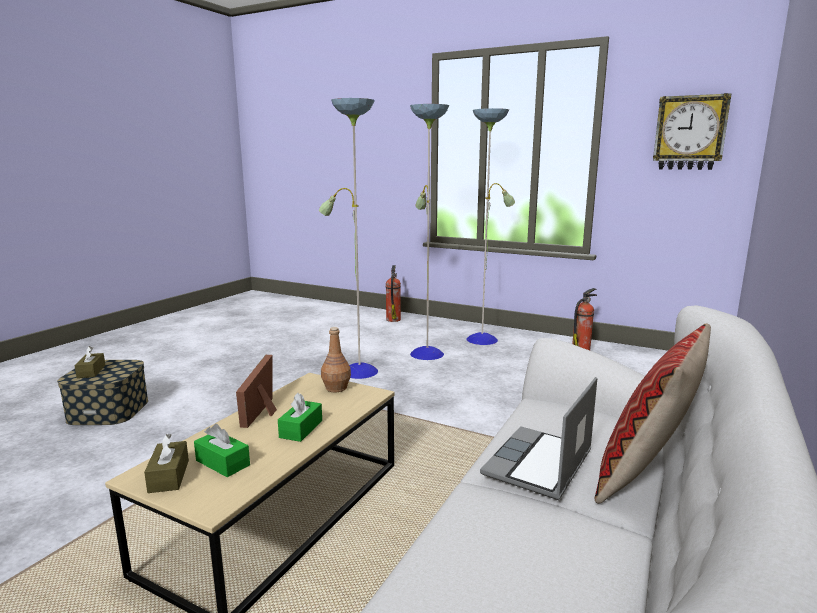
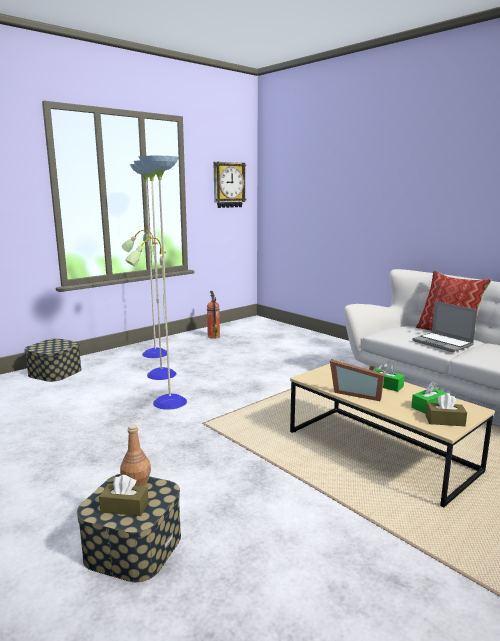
camera: 70 degrees left, 0 degrees up
(336, 388) = (326, 372): brown bottle -> brown bottle (136, 483)
(393, 319) = (55, 372): fire extinguisher -> storage box

